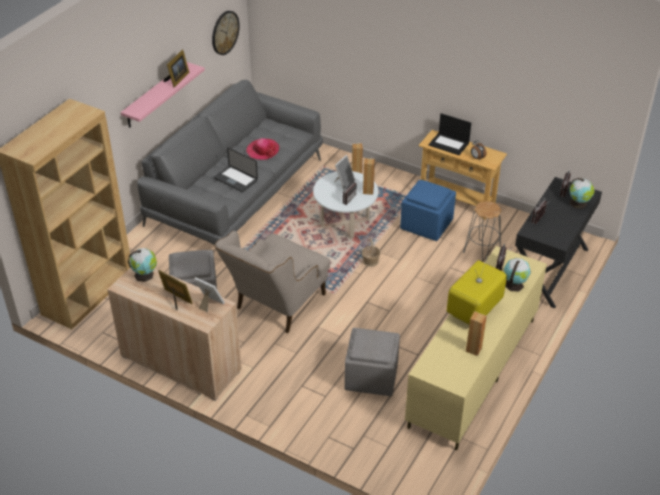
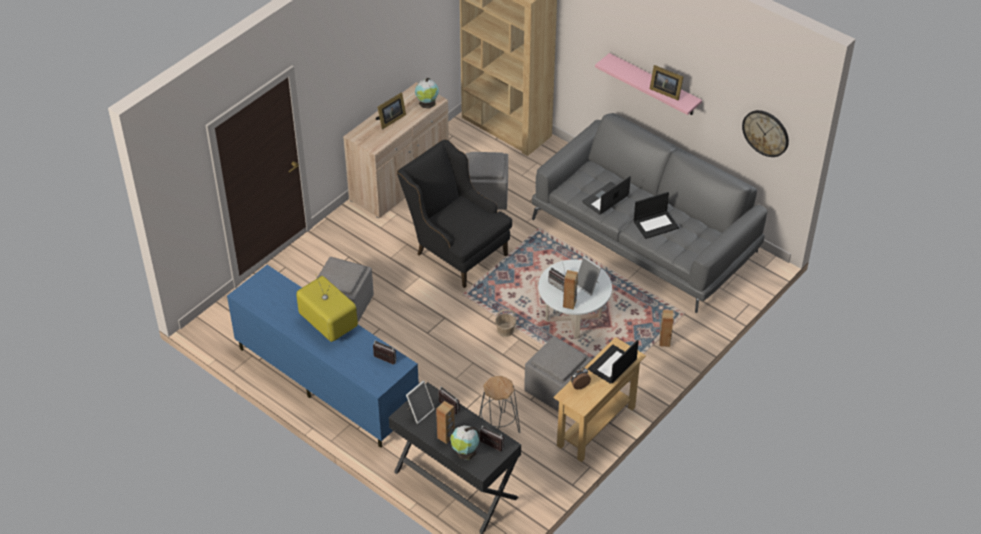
camera: 100 degrees right, 5 degrees up
(209, 304) = (378, 139): picture frame -> picture frame (419, 412)
(262, 150) = (656, 224): hat -> laptop
(275, 306) = (455, 249): beige armchair -> black armchair
(426, 224) = (558, 389): blue ottoman -> grey ottoman
(473, 349) = (279, 313): brown speaker -> brown speaker (446, 437)
(473, 372) = (326, 381): beige tv stand -> blue tv stand
(514, 284) = (355, 364): globe -> none

